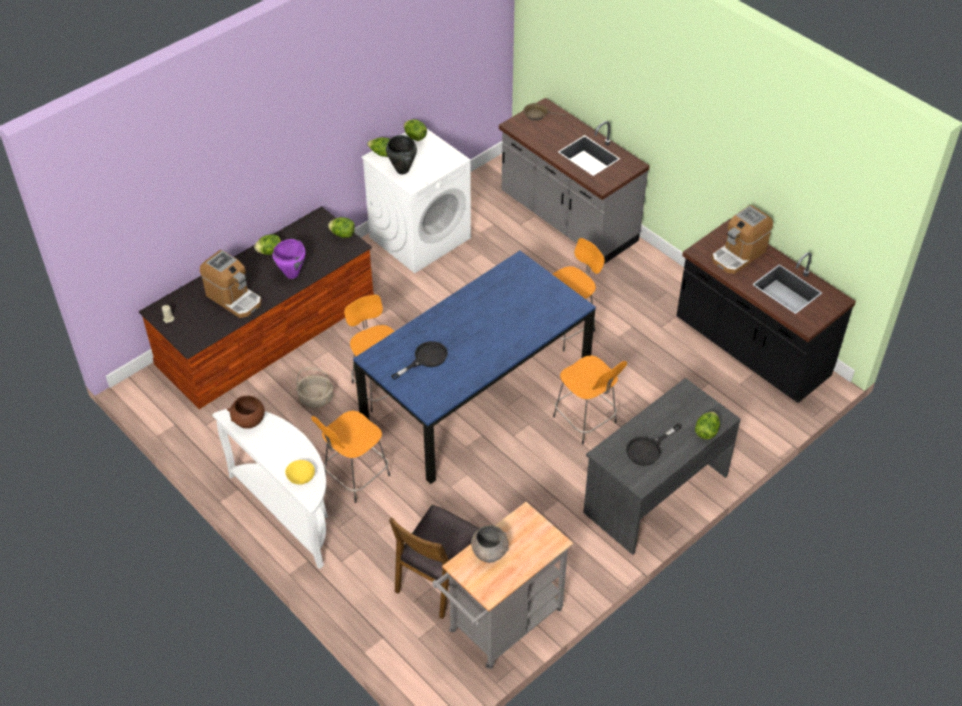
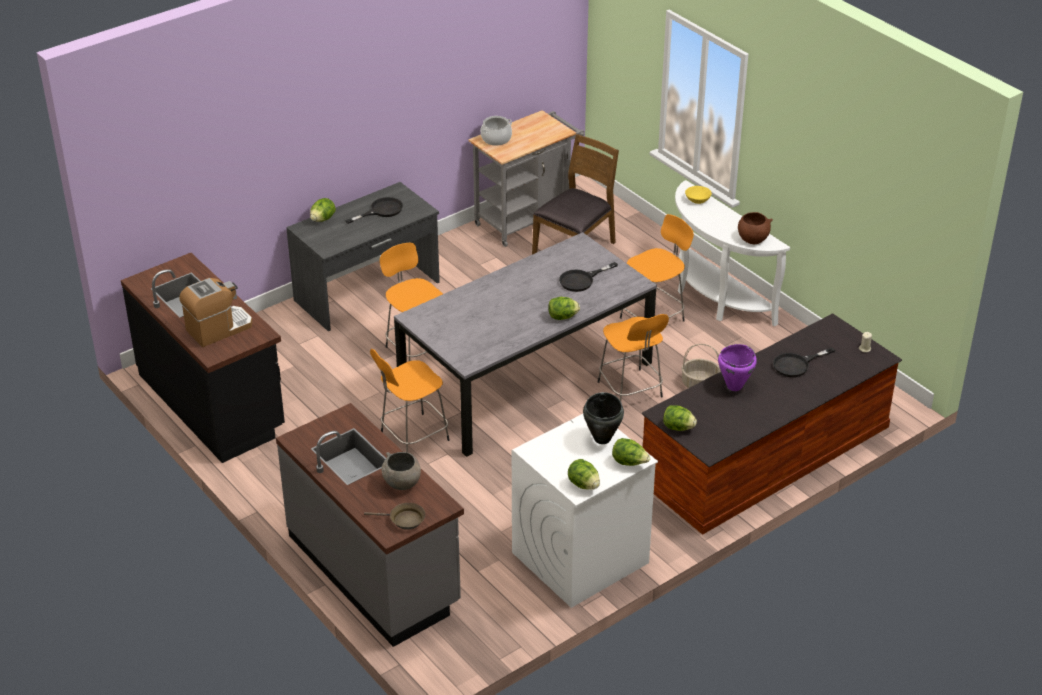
camera: 175 degrees left, 10 degrees down
(234, 298) = (796, 364): coffee machine -> black frying pan
(270, 252) = (765, 412): lettuce -> lettuce (562, 317)
(477, 393) = (526, 380): blue dining table -> grey dining table
(489, 553) = (537, 136): grey bowl -> grey bowl (401, 483)
(539, 545) = (496, 139): none -> cooking pot

